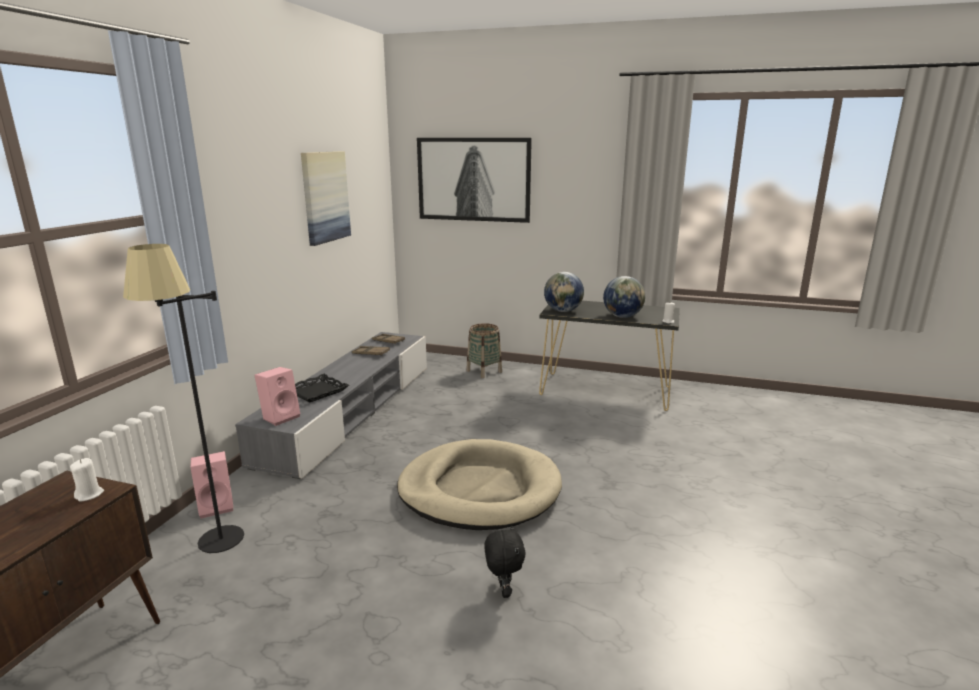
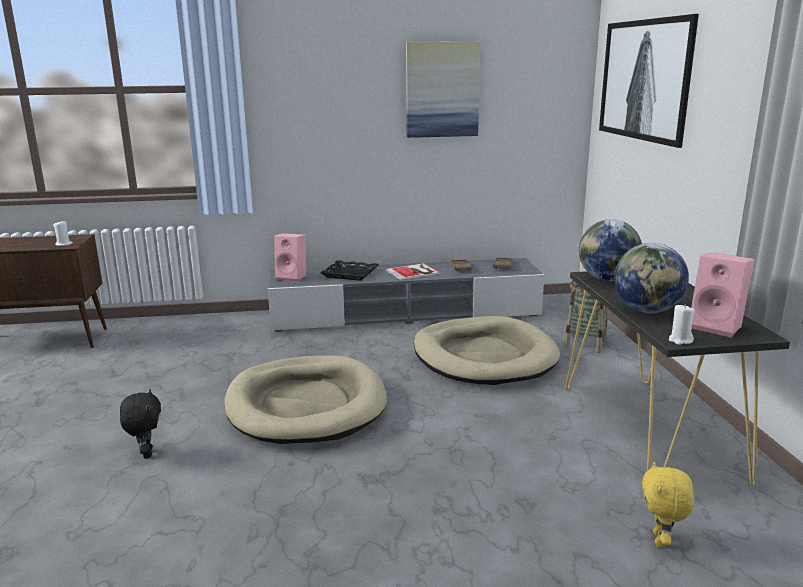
camera: 65 degrees right, 0 degrees up
(216, 552) = (167, 337): black floor lamp -> none
(217, 506) = (221, 320): pink speaker -> pink speaker (717, 327)
(353, 369) = (414, 272): none -> book
(467, 404) = (483, 356): none -> beige dog bed
(503, 591) = (146, 453): black plush toy -> black plush toy turned 75 degrees counterclockwise
(705, 421) = (661, 541): none -> yellow plush toy

